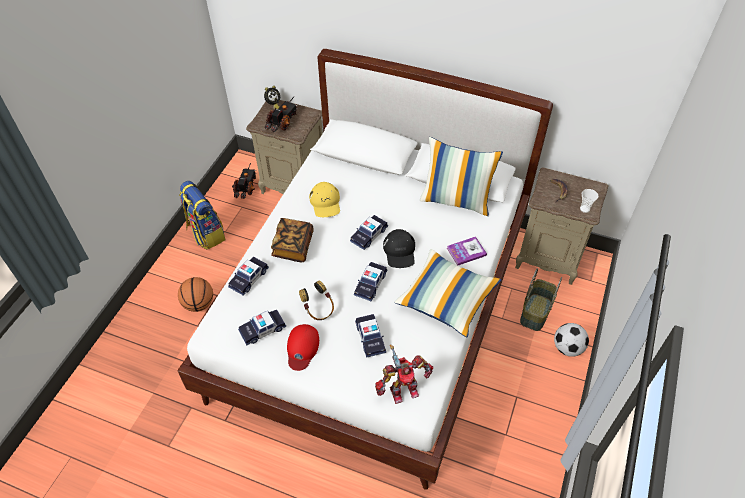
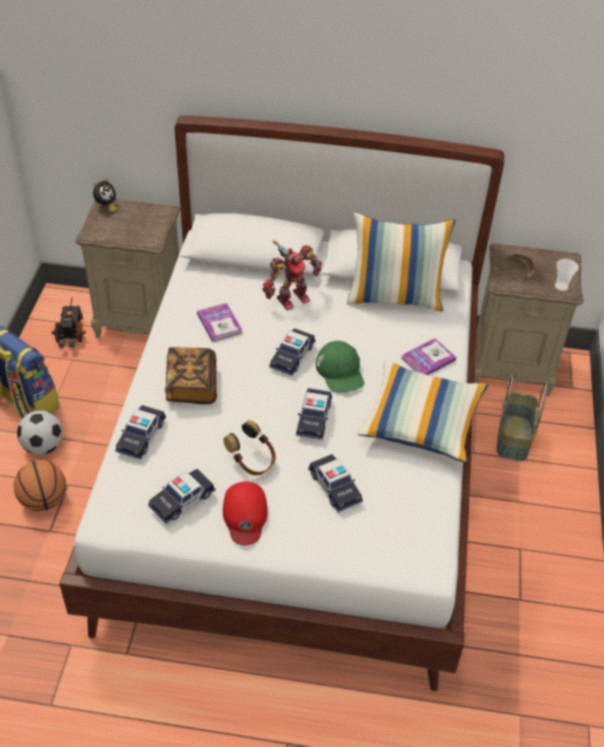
camera: 15 degrees left, 5 degrees down
(282, 122) = (126, 227): toy truck -> none
(325, 203) = (219, 323): yellow cap -> book
(399, 251) = (340, 371): black cap -> green cap
(403, 389) = (399, 545): toy robot -> toy robot (291, 297)
(567, 348) = (567, 476): football -> football (43, 446)

